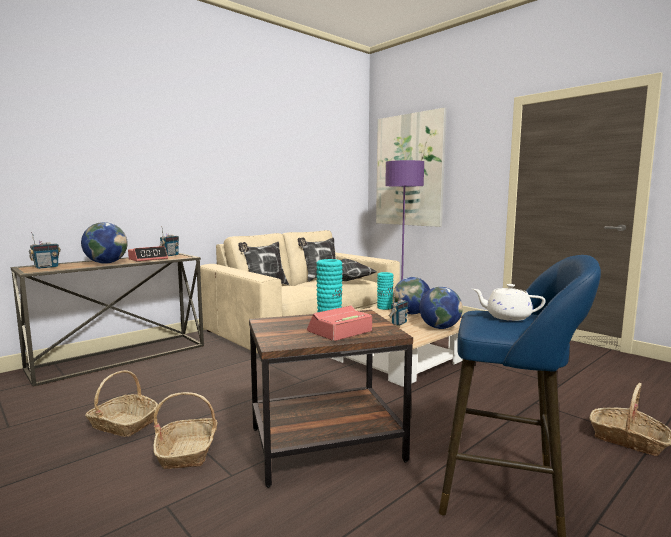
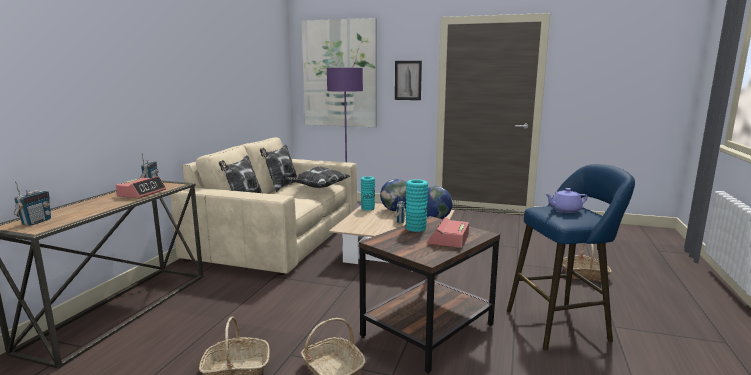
camera: 30 degrees left, 5 degrees up
(106, 263) = (105, 205): globe -> none
(476, 173) = (408, 80): none -> picture
(507, 317) = (565, 210): white teapot -> purple teapot

